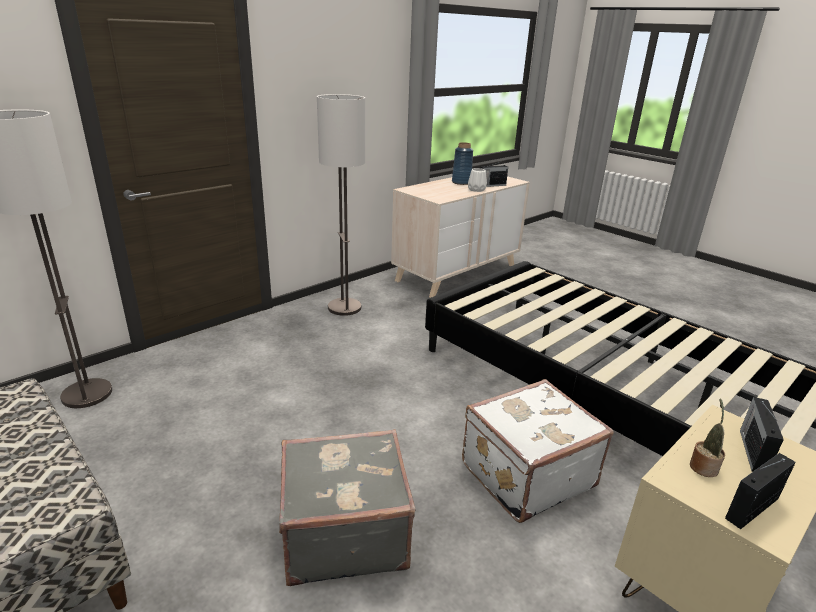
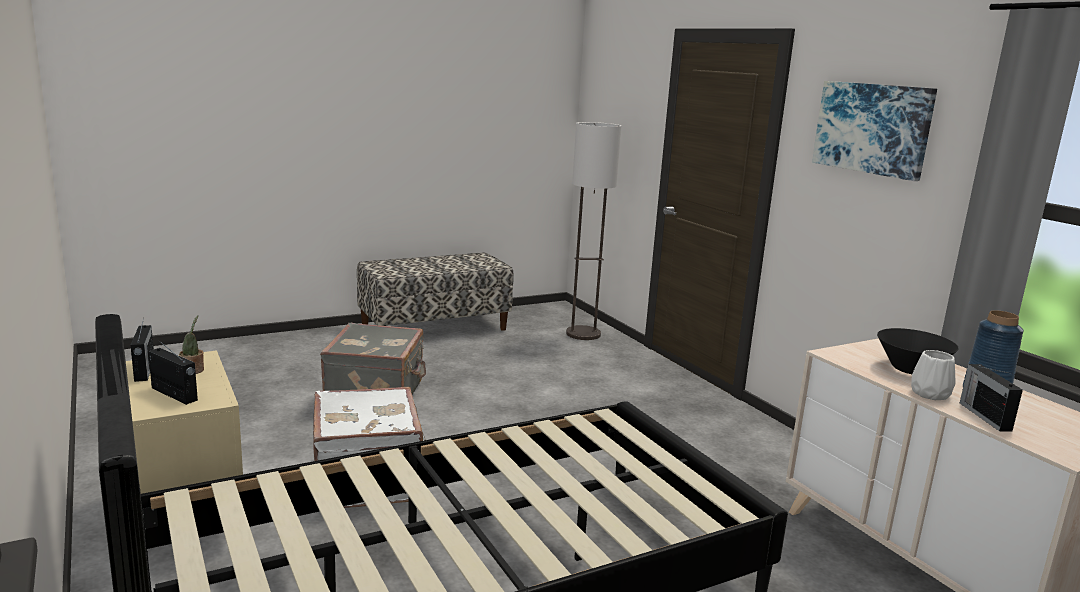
camera: 105 degrees right, 10 degrees down
(332, 62) = (872, 128): none -> picture
(344, 307) = (744, 440): floor lamp -> none
(445, 189) = (911, 369): none -> black bowl

